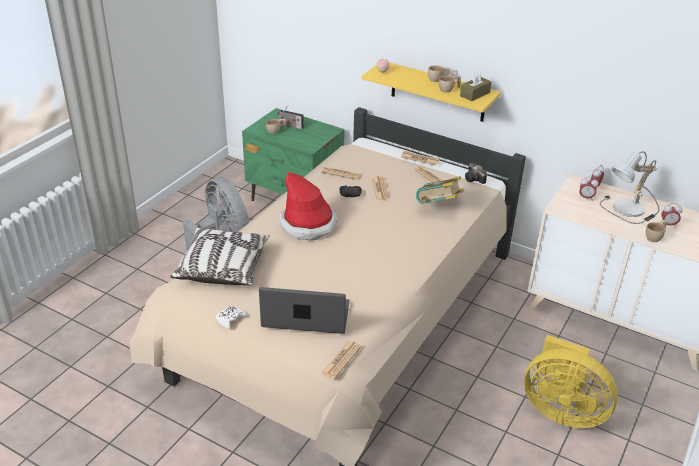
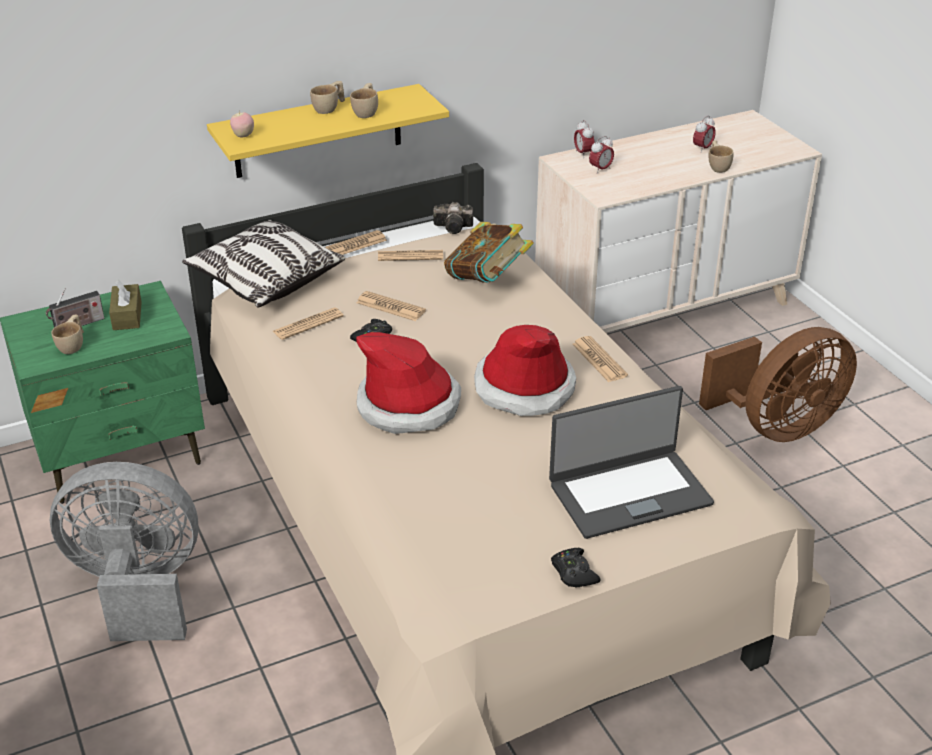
camera: 55 degrees left, 0 degrees up
(222, 267) = (431, 534): pillow -> pillow (265, 280)
(230, 319) = (573, 573): white game controller -> black game controller
(305, 316) = (629, 493): laptop -> laptop turned 150 degrees counterclockwise
(341, 360) = (747, 498): newspaper -> newspaper (599, 360)
(357, 252) = (524, 388): none -> hat
(475, 94) = (404, 101): brown tissue box -> brown tissue box (127, 316)
(561, 410) = (777, 427): yellow fan -> brown fan
(630, 210) = (653, 156): table lamp -> none

